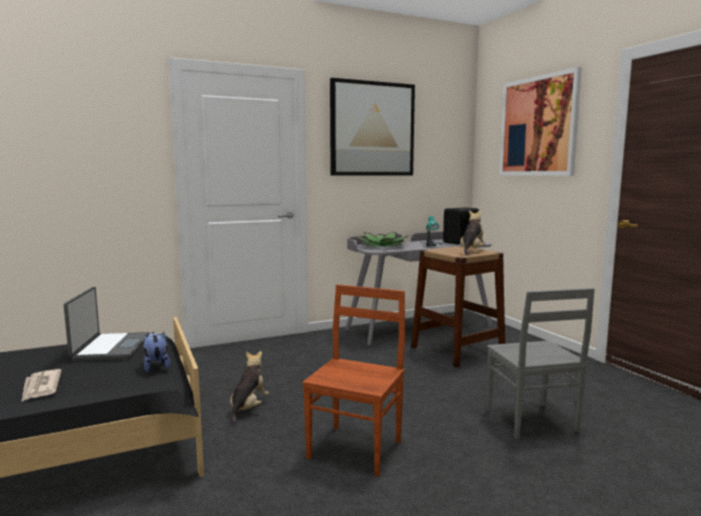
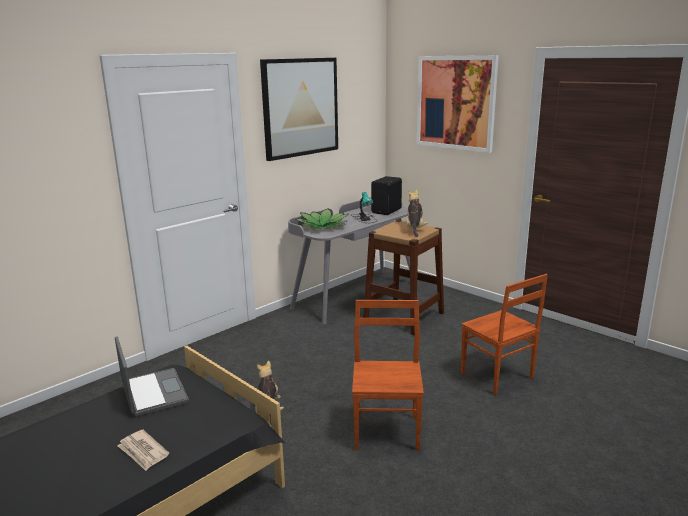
camera: 20 degrees left, 10 degrees up
(156, 366) = (223, 405): plush toy -> none
(530, 421) = (497, 376): grey chair -> brown chair

